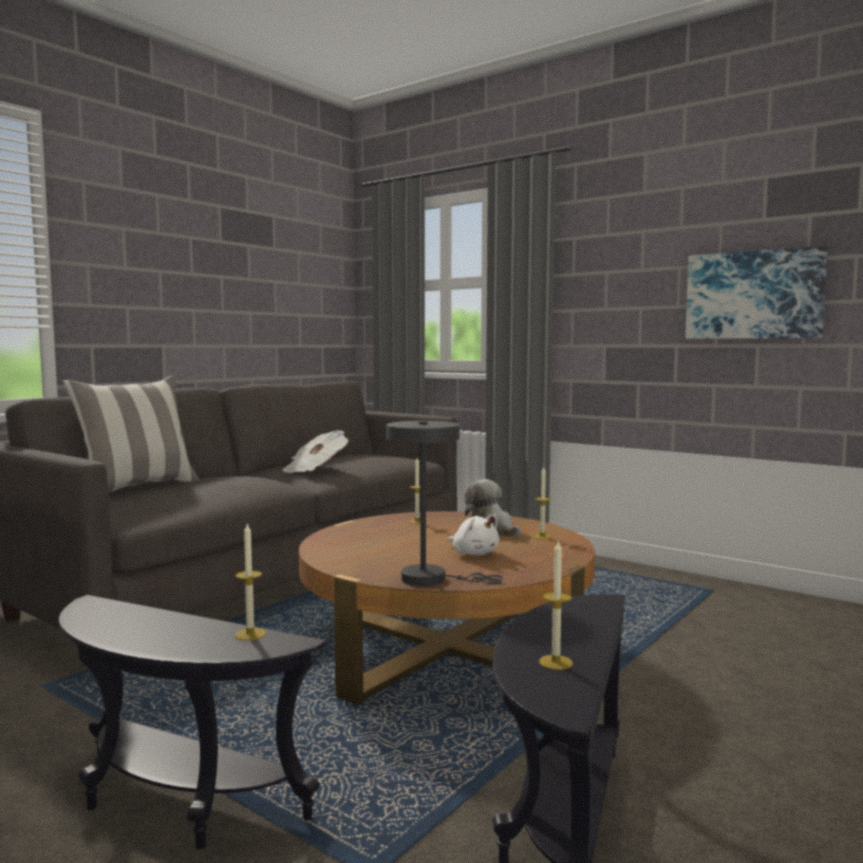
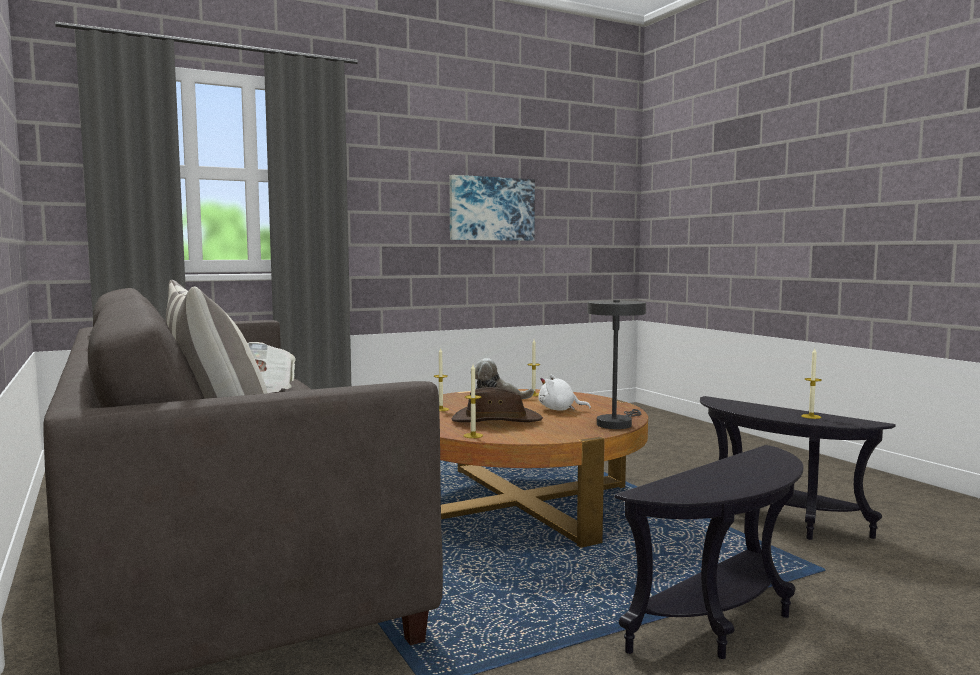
camera: 65 degrees left, 0 degrees up
(250, 634) = (750, 457): candle -> candle (473, 435)
(389, 541) = (496, 420): none -> brown hat
(474, 553) = (559, 410): white plush toy -> white plush toy turned 150 degrees counterclockwise

